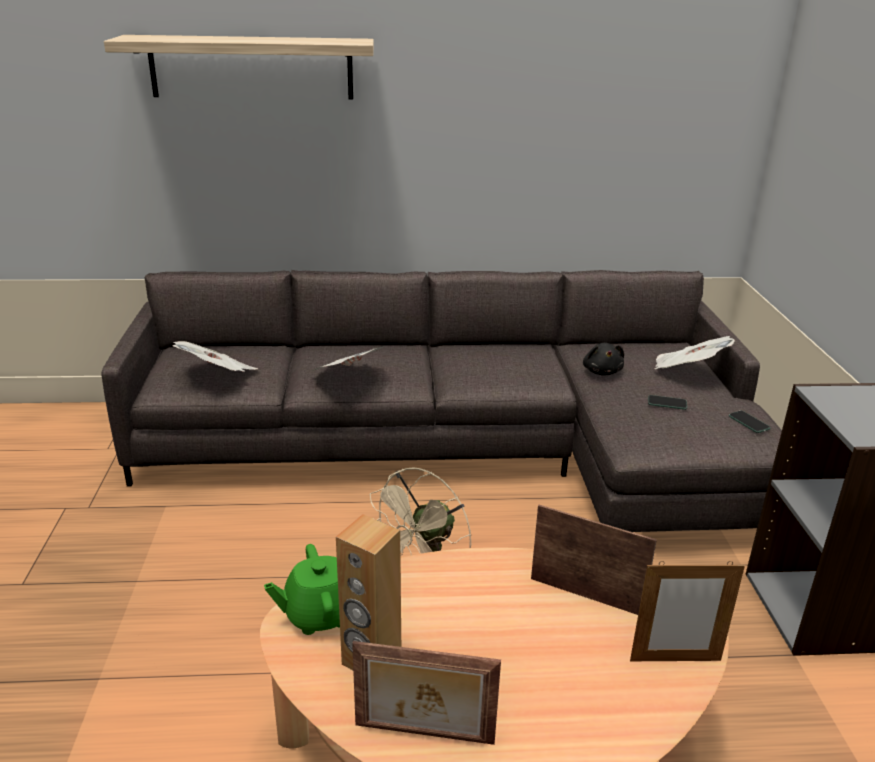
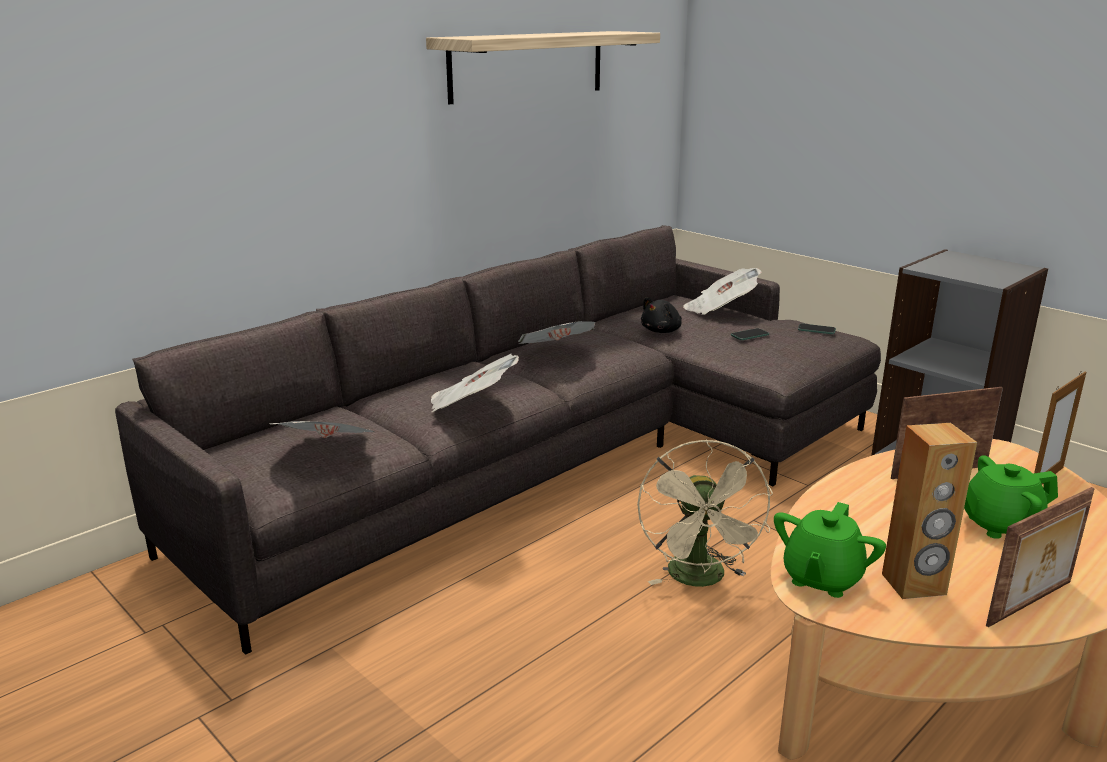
camera: 40 degrees left, 5 degrees down
(252, 67) = (233, 51): shelf -> shelf (528, 65)
(476, 360) = (555, 353): none -> newspaper
(539, 665) = (998, 525): none -> green teapot
(602, 371) = (662, 331): black plush toy -> black plush toy turned 90 degrees clockwise

